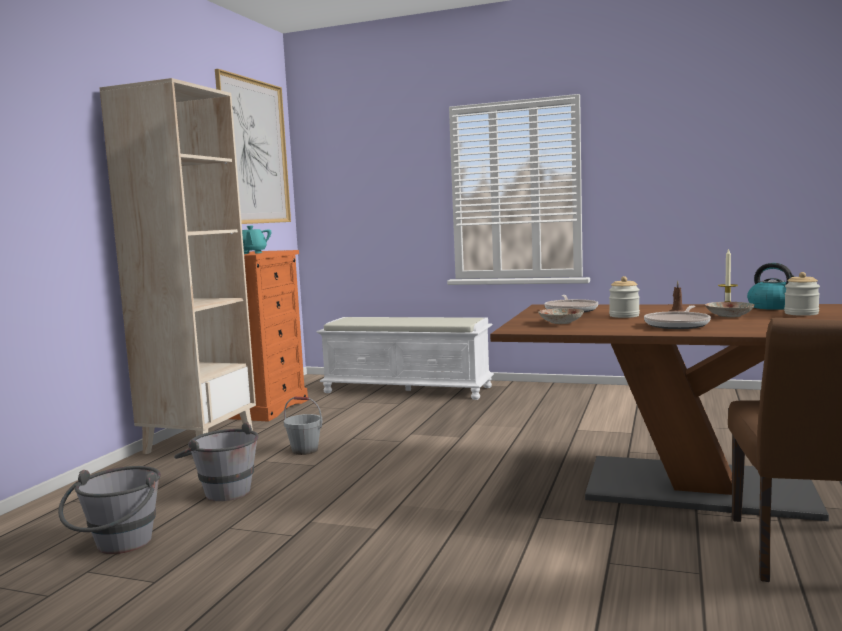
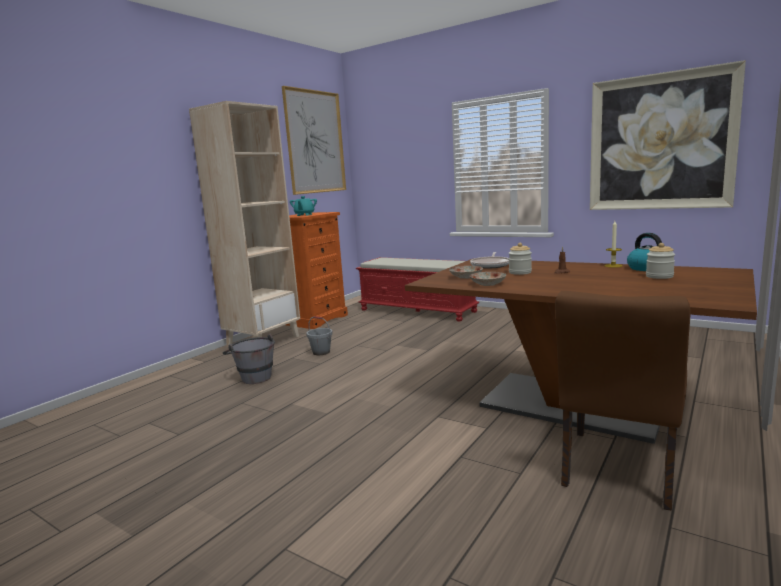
camera: 15 degrees right, 5 degrees up
(118, 547) = (174, 409): grey bucket -> none
(408, 389) = (418, 310): white bench -> red bench
(678, 325) = (545, 283): frying pan -> none
(720, 165) = (660, 142): none -> picture
(728, 316) = (597, 276): plate -> plate (487, 284)

